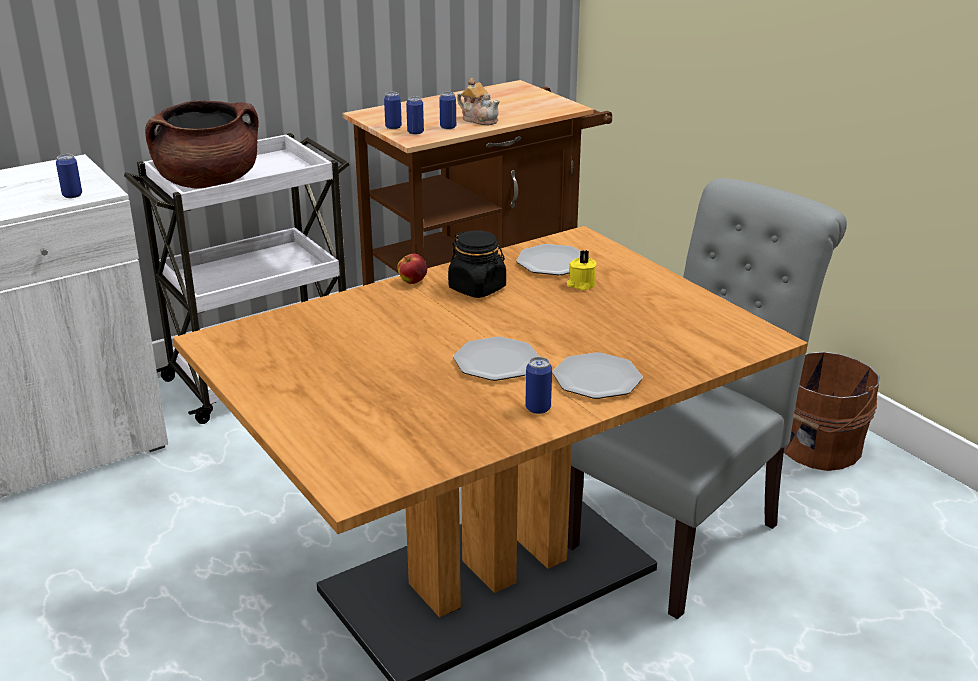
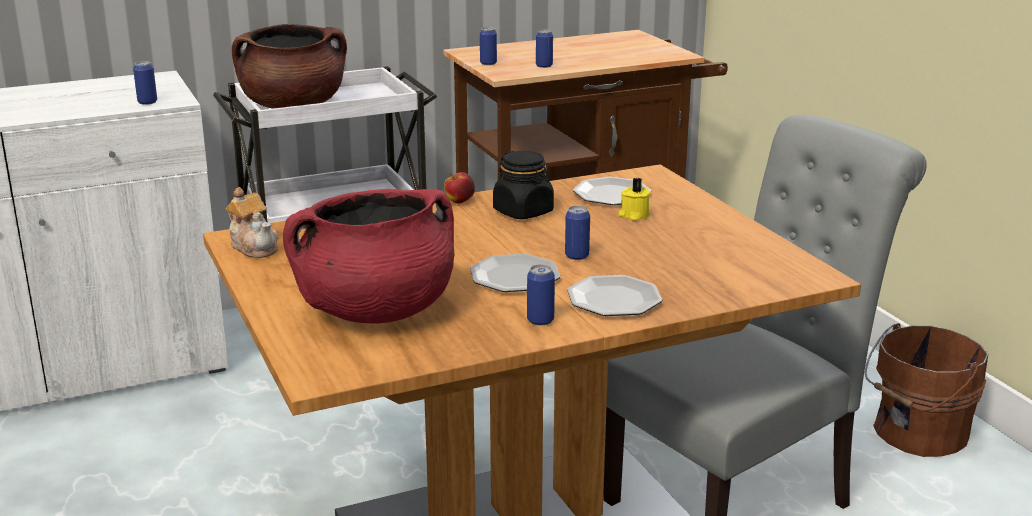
camera: 10 degrees right, 5 degrees down
(379, 412) = (376, 311): none -> red cooking pot
(415, 132) = (508, 68): can -> can (577, 256)
(479, 120) = (579, 61): teapot -> teapot (254, 247)

